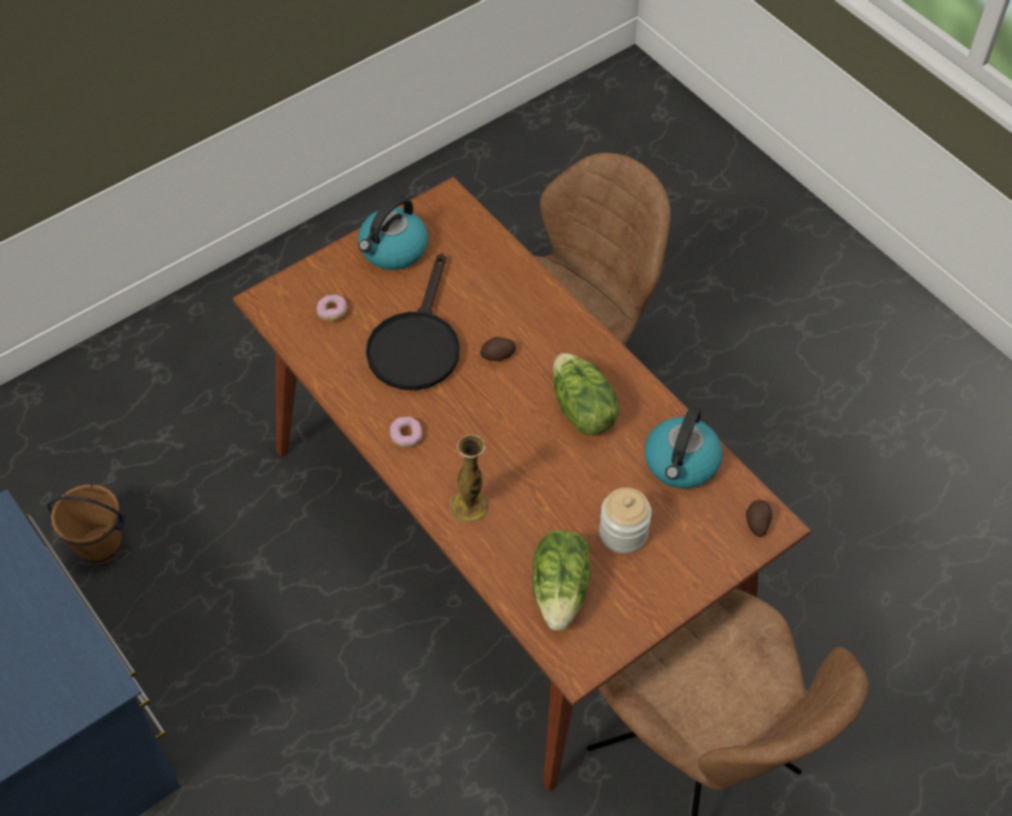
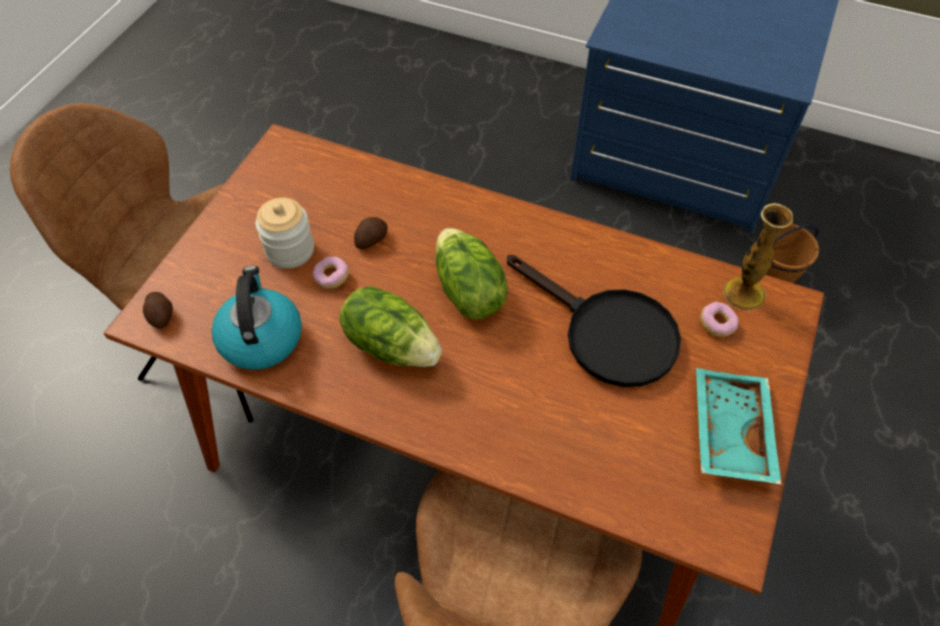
camera: 150 degrees right, 0 degrees up
(393, 250) = (728, 431): kettle -> turquoise tray
(406, 436) = (541, 242): donut -> donut (332, 277)
(416, 343) = (607, 333): black frying pan -> black frying pan turned 150 degrees clockwise
(469, 506) = (441, 212): vase -> vase (744, 293)
(498, 355) = (515, 361): potato -> potato (370, 239)
(561, 590) = (322, 186): lettuce -> lettuce (467, 291)

